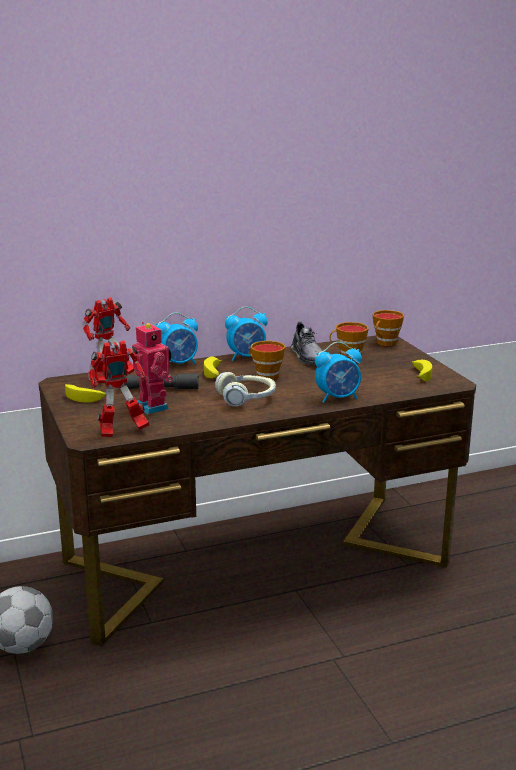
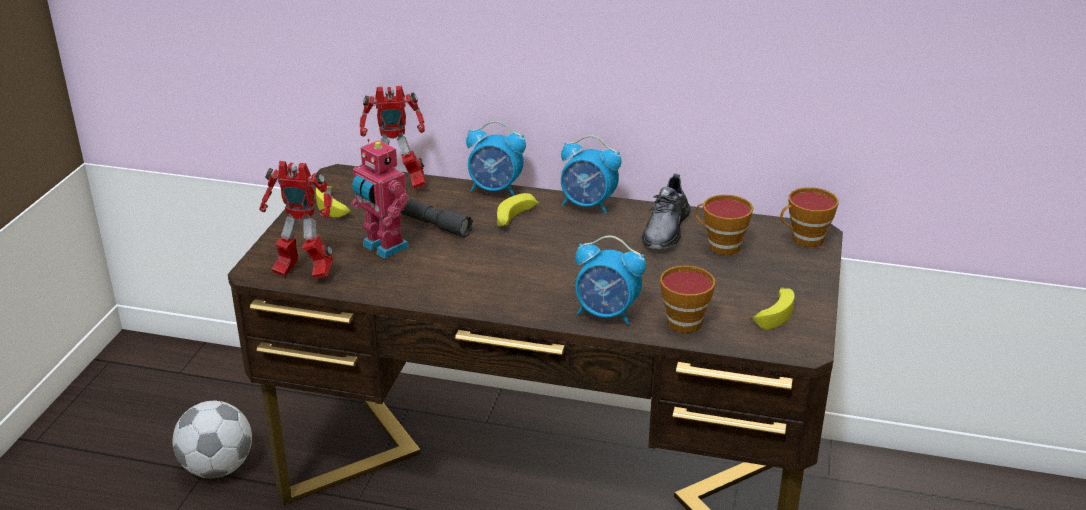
camera: 35 degrees right, 10 degrees up
(154, 406) = (383, 247): toy robot -> toy robot turned 135 degrees clockwise
(247, 398) = (498, 273): headphones -> none
(265, 376) = (568, 243): cup -> cup (682, 320)

